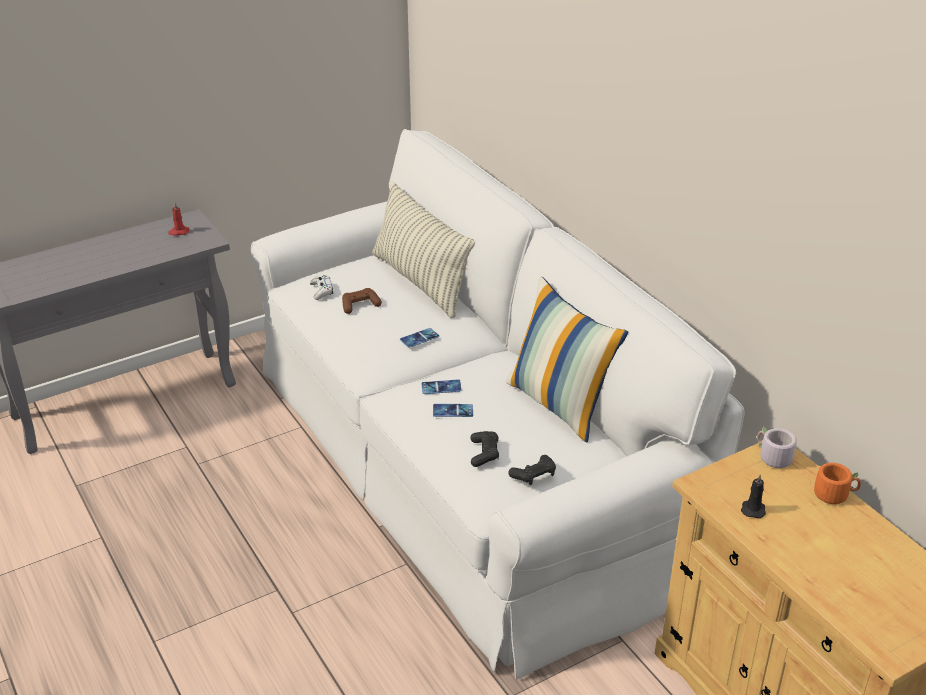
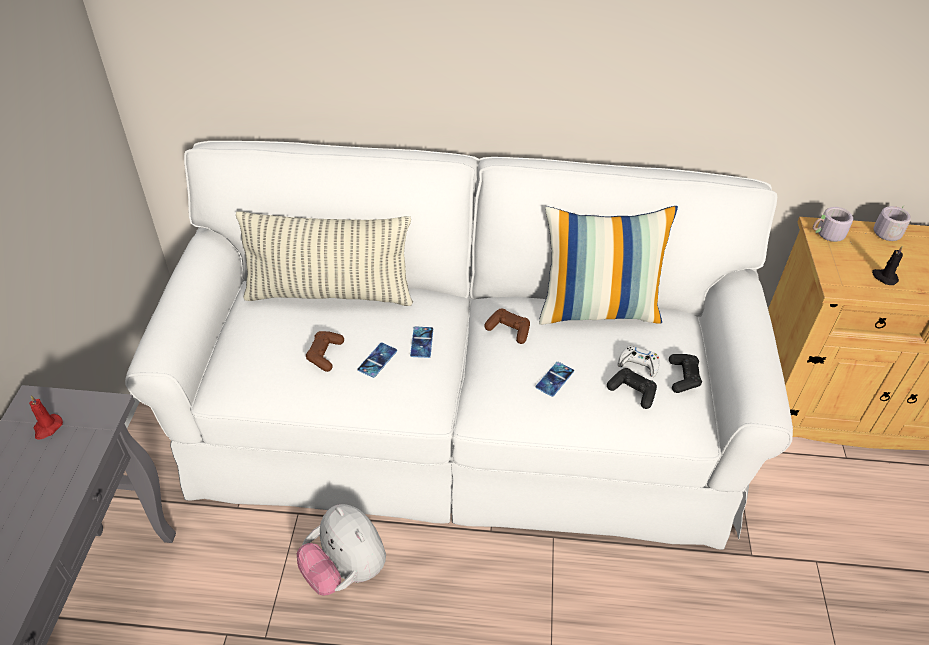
camera: 55 degrees left, 10 degrees up
(277, 472) = (345, 570): none -> plush toy
(322, 291) = (265, 369): white game controller -> white game controller (638, 364)
(441, 387) = (512, 368): phone -> phone (377, 360)
(479, 369) = (508, 330): none -> brown game controller
(834, 493) = (886, 231): orange mug -> grey mug

